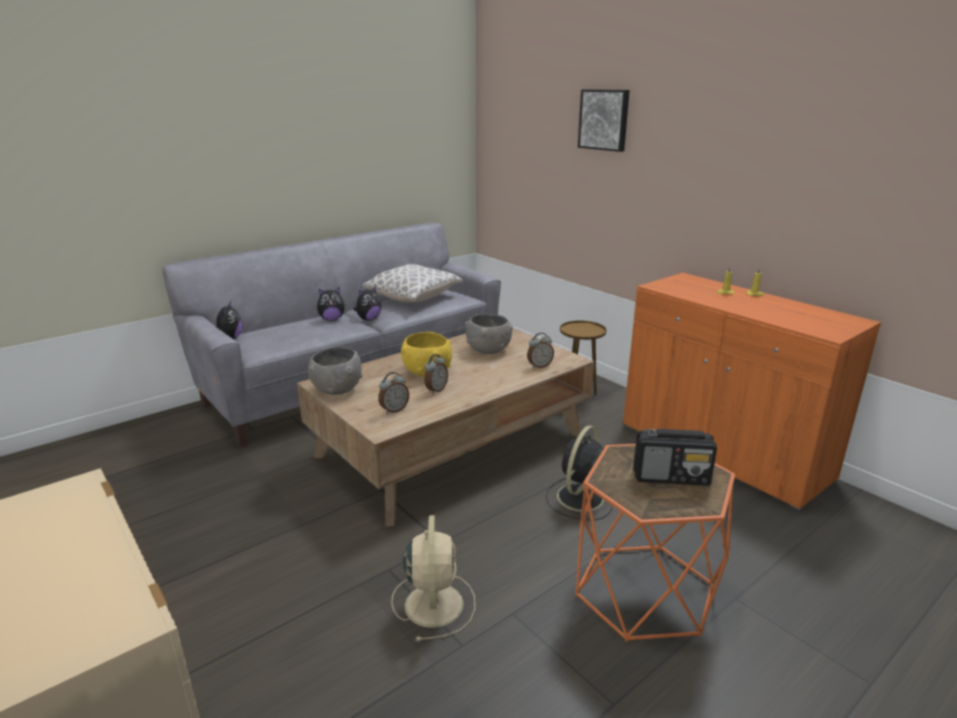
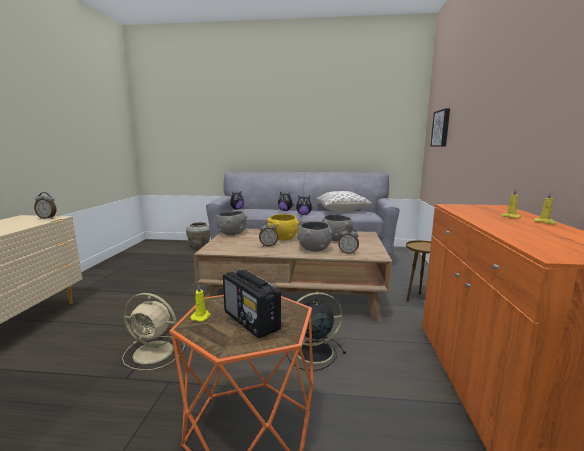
camera: 45 degrees right, 10 degrees down
(146, 433) = (200, 246): none -> beige vase
(394, 410) = (232, 246): alarm clock -> alarm clock (47, 218)
(434, 602) = (155, 352): beige fan -> beige fan turned 60 degrees clockwise
(497, 374) = (314, 249): none -> grey bowl
(604, 120) = (476, 84): picture -> picture (441, 128)
(632, 496) = (201, 316): none -> yellow candle

